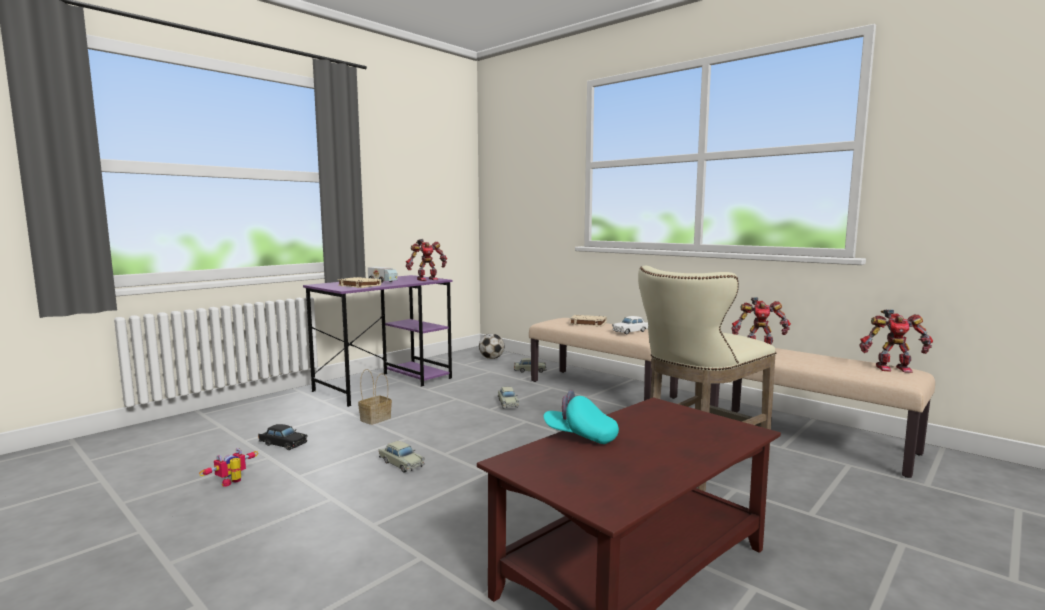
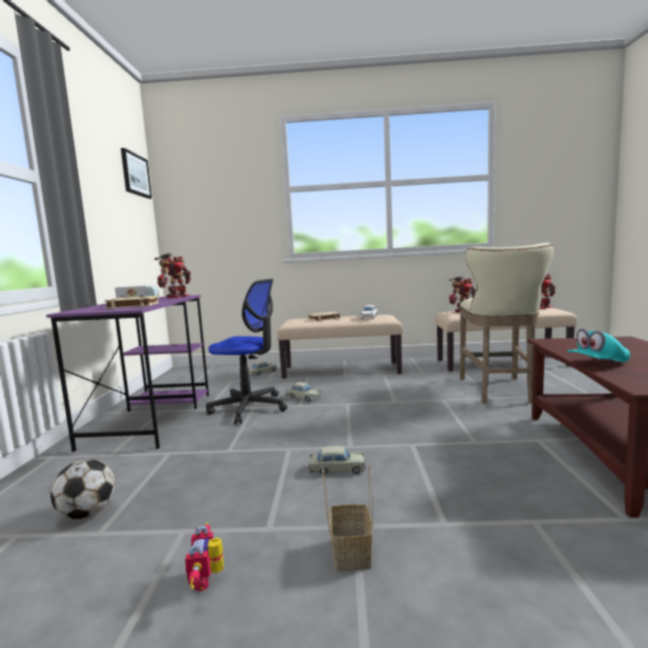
camera: 40 degrees left, 0 degrees up
(283, 444) = (168, 510): black toy car -> none
(376, 418) = (218, 447): basket -> basket (350, 551)
(452, 155) = (135, 175): none -> picture
(453, 398) = (249, 408): none -> office chair
(491, 358) = (208, 373): football -> football (88, 514)

